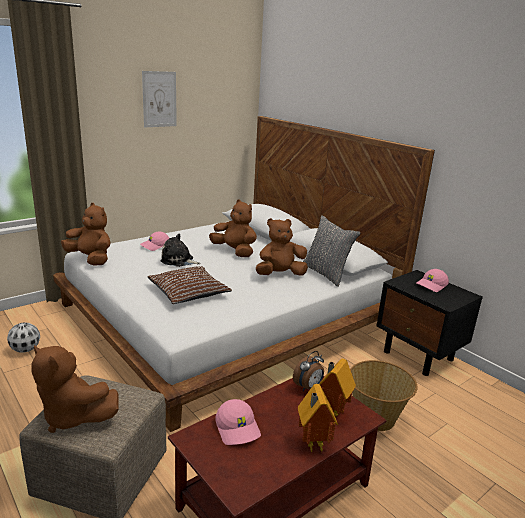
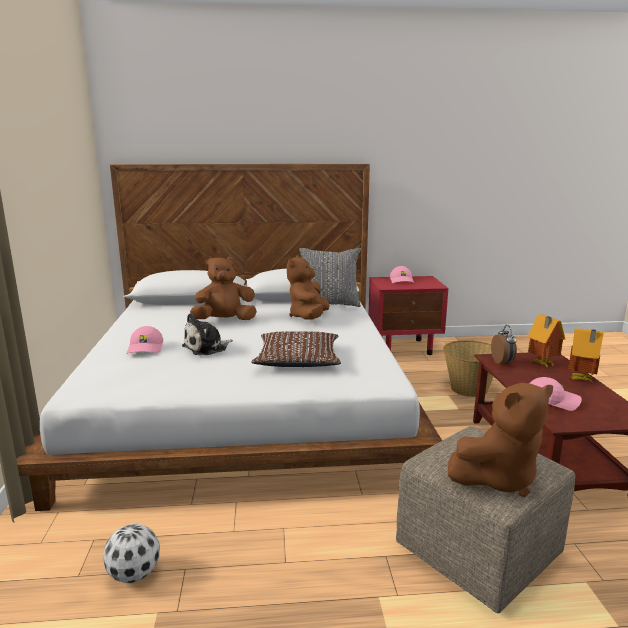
camera: 55 degrees left, 5 degrees down
(91, 259) = (114, 393): brown plush toy -> none
(159, 99) = (38, 141): picture -> none
(419, 356) = (404, 347): black nightstand -> red nightstand

